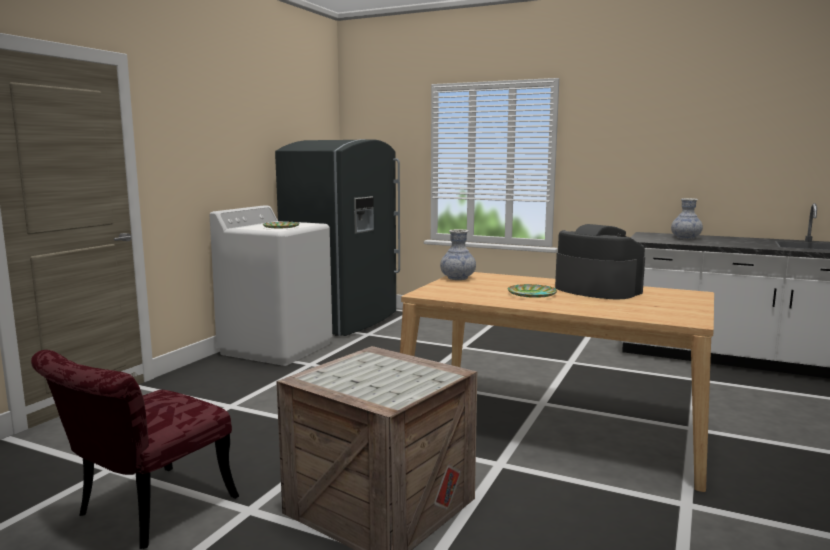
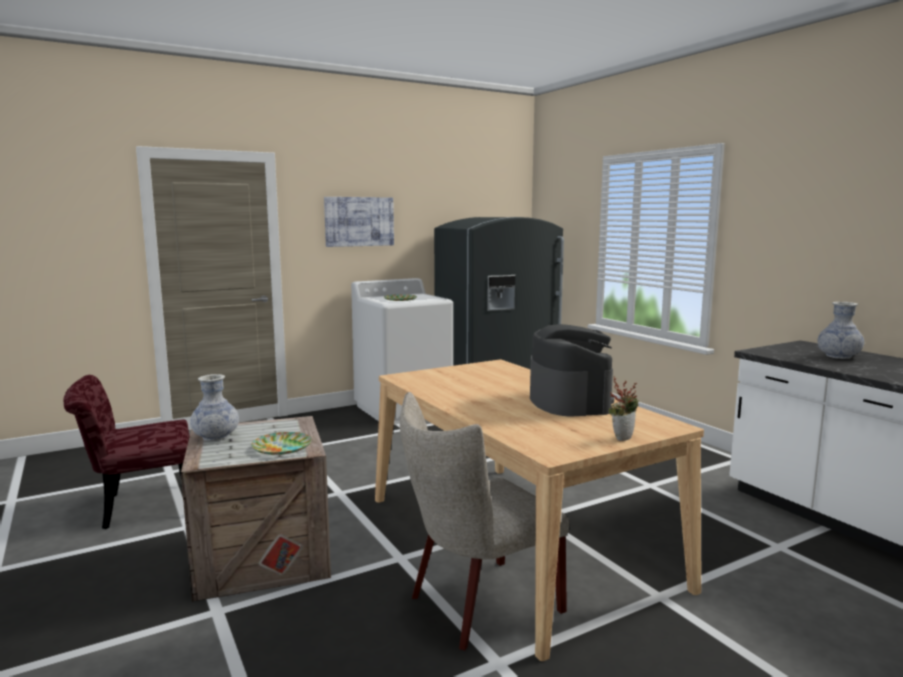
camera: 35 degrees right, 0 degrees up
(210, 142) = (359, 221): none -> picture
(457, 278) = (475, 367): vase -> vase (216, 437)
(531, 294) = (489, 394): plate -> plate (282, 447)
(610, 475) = (477, 606): none -> beige chair
(692, 304) = (622, 437): none -> potted plant

